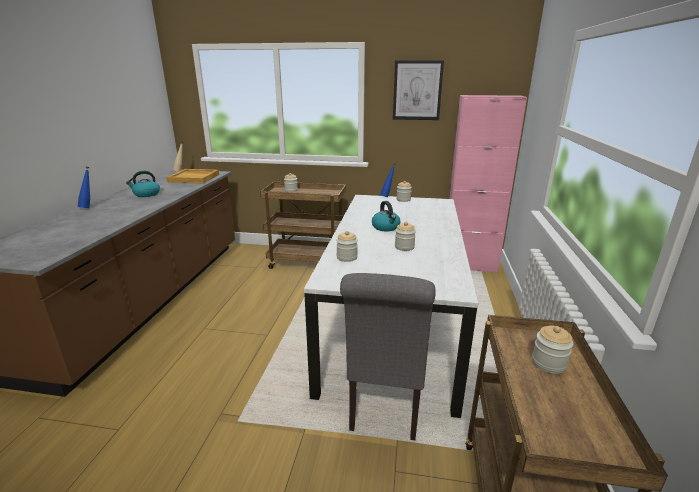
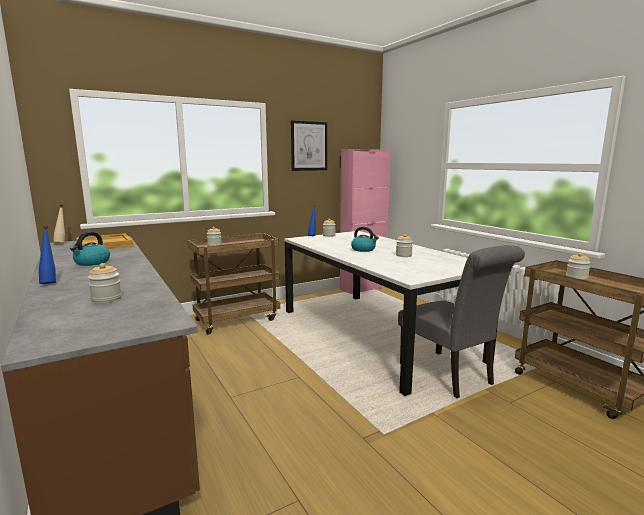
camera: 40 degrees left, 10 degrees down
(347, 257) = (388, 267): jar -> jar (106, 299)

